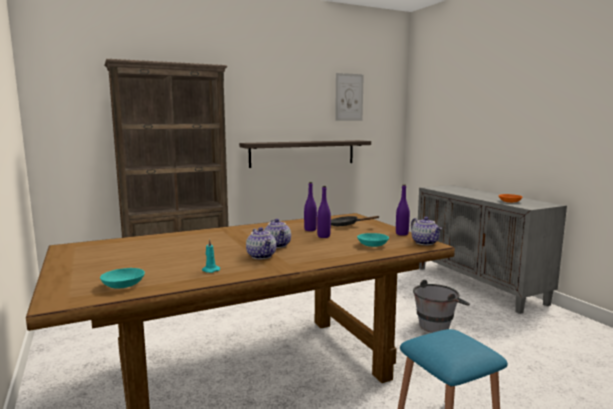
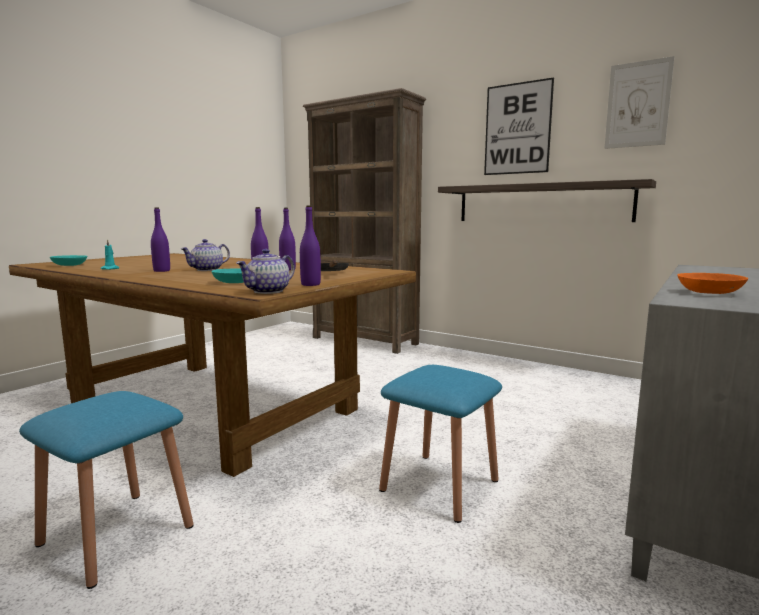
camera: 60 degrees right, 0 degrees up
(262, 256) = (162, 271): teapot -> purple bottle
(285, 103) = (517, 129): none -> picture
(439, 325) = (439, 485): grey bucket -> blue stool

